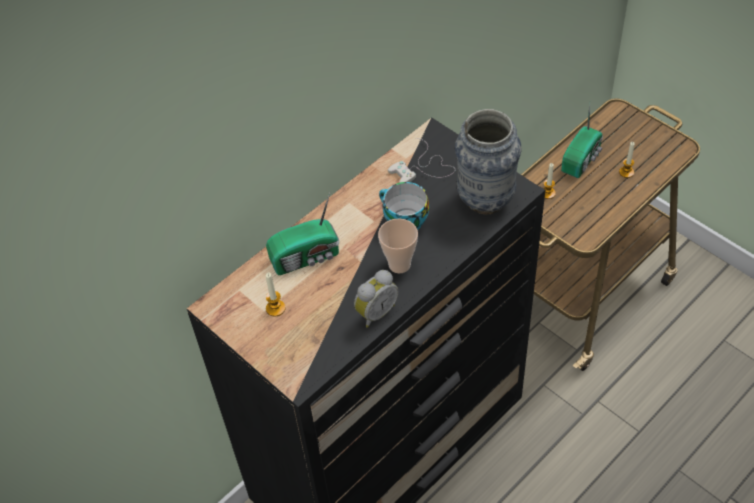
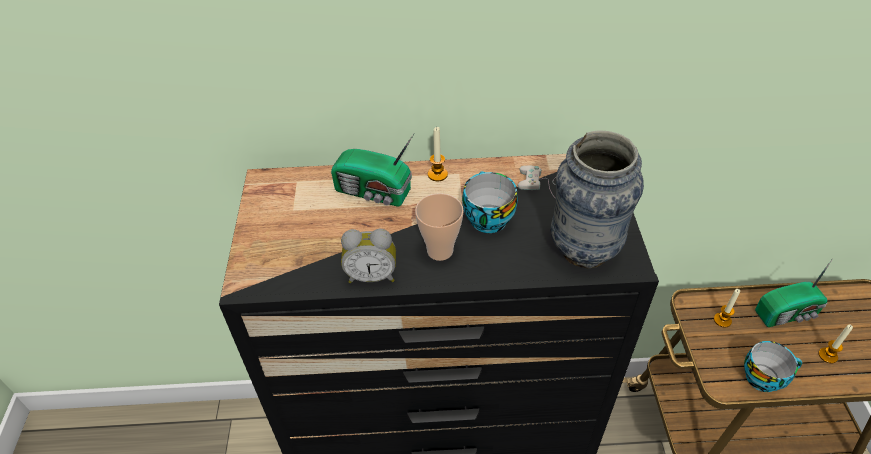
camera: 40 degrees right, 5 degrees down
(275, 308) = (303, 214): candle -> candle (437, 174)
(603, 214) = (763, 377): none -> cup

